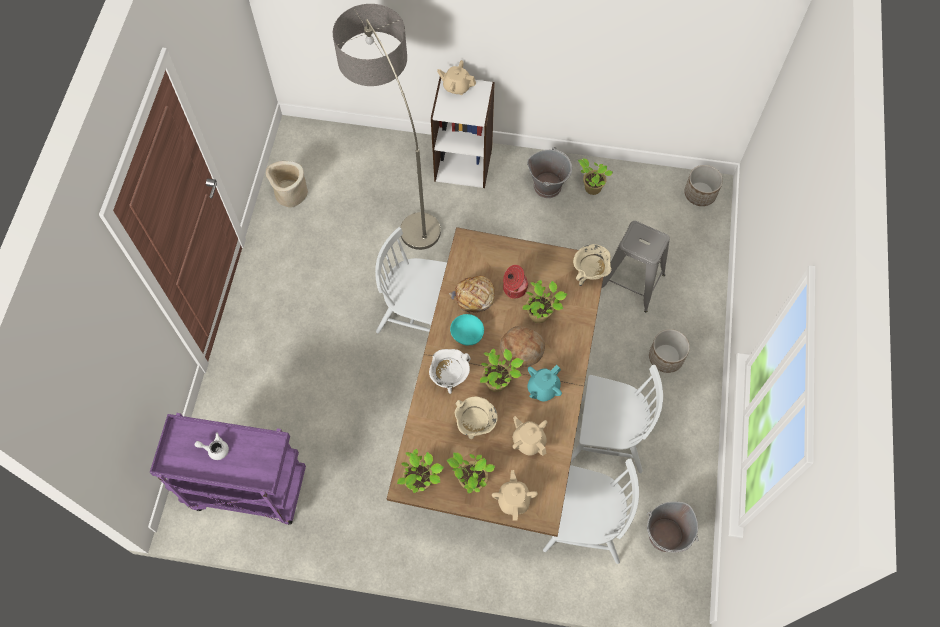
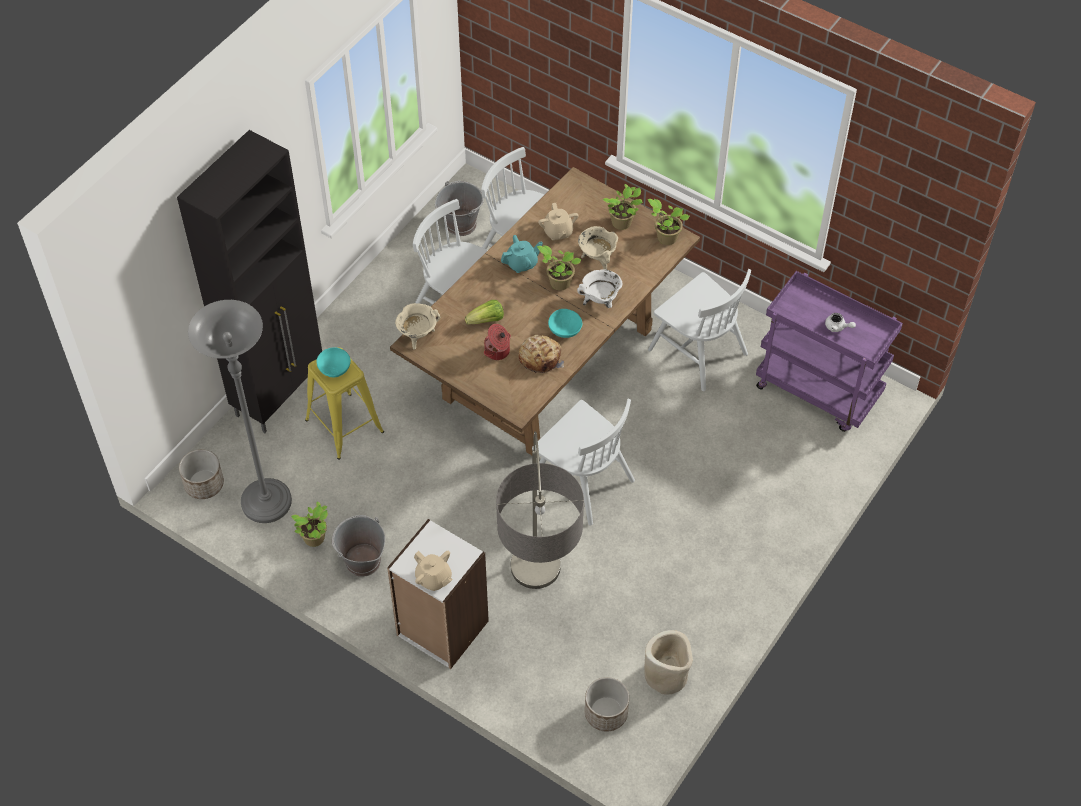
camera: 155 degrees left, 10 degrees down
(372, 484) = (697, 351): none -> white chair
(513, 500) = (594, 199): beige teapot -> none
(522, 349) = (521, 299): bread -> none
(540, 314) = (486, 320): potted plant -> lettuce
(631, 282) = (344, 426): grey stool -> yellow stool
(645, 199) = (266, 503): none -> grey floor lamp
(645, 242) = (335, 368): none -> turquoise bowl
(665, 358) = (361, 348): planter -> planter (606, 713)
(700, 288) = (280, 393): none -> black cabinet

